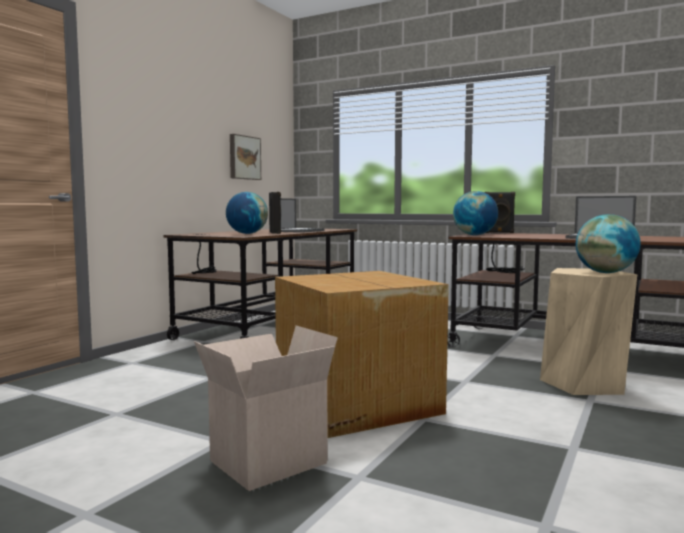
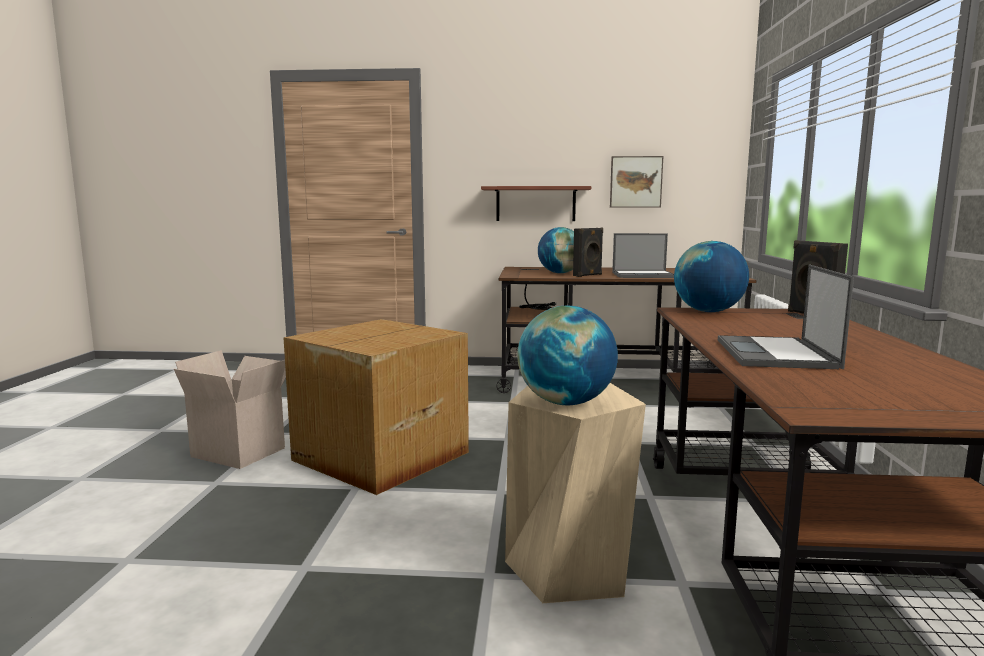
camera: 65 degrees right, 5 degrees up
(182, 171) = (535, 204): none -> shelf

